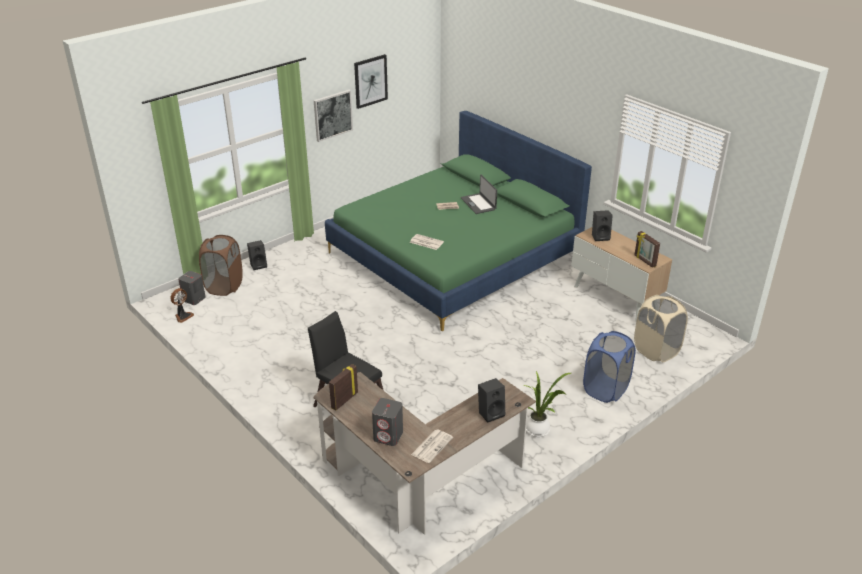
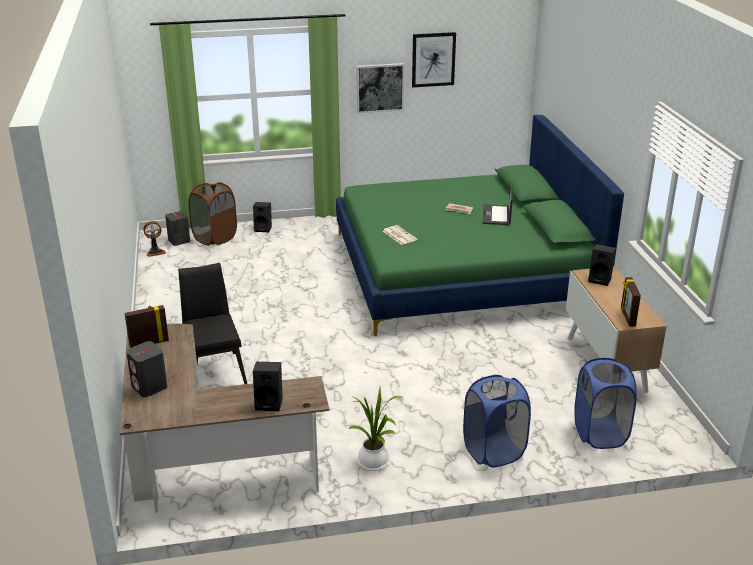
camera: 30 degrees right, 5 degrees down
(432, 446) = (178, 410): newspaper -> none
(656, 350) = (600, 434): beige laundry basket -> blue laundry basket

